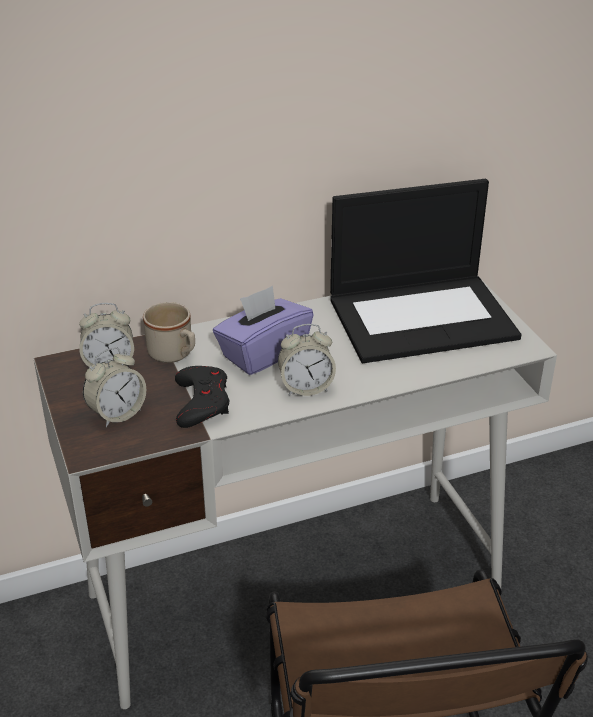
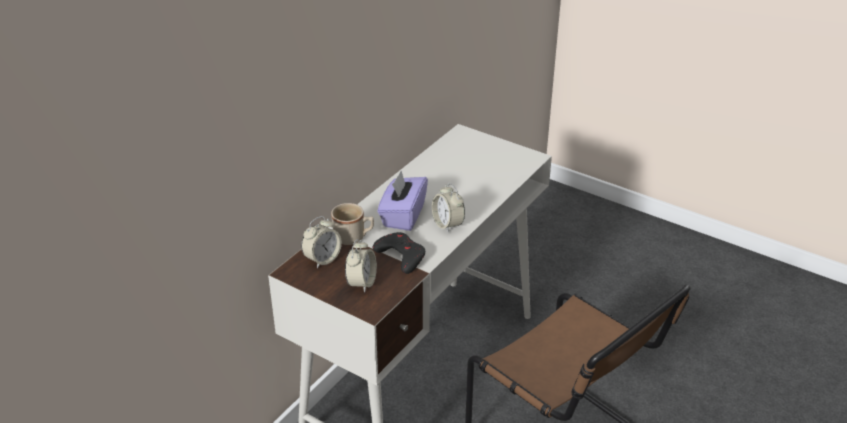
camera: 35 degrees left, 0 degrees up
(306, 387) = (447, 224): alarm clock -> alarm clock turned 105 degrees clockwise
(423, 317) = (465, 161): laptop -> none

